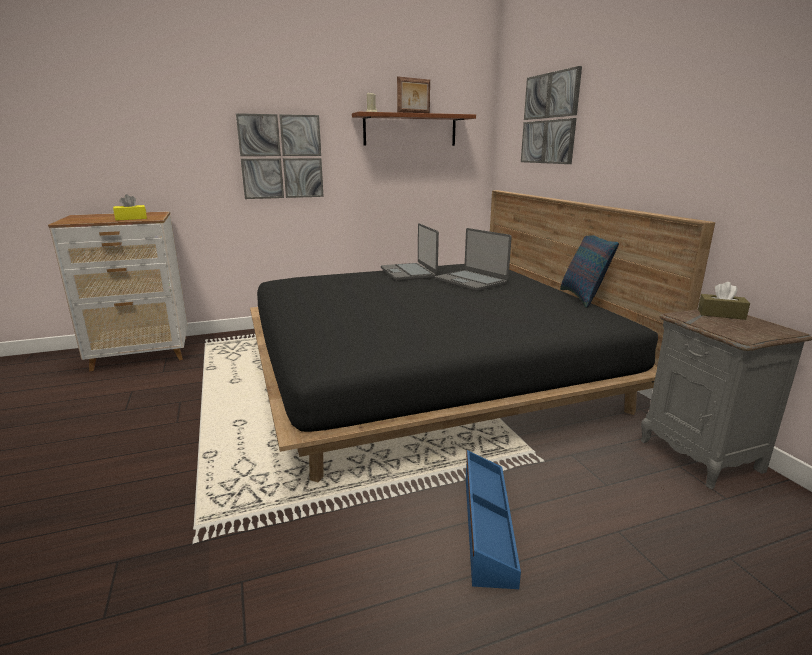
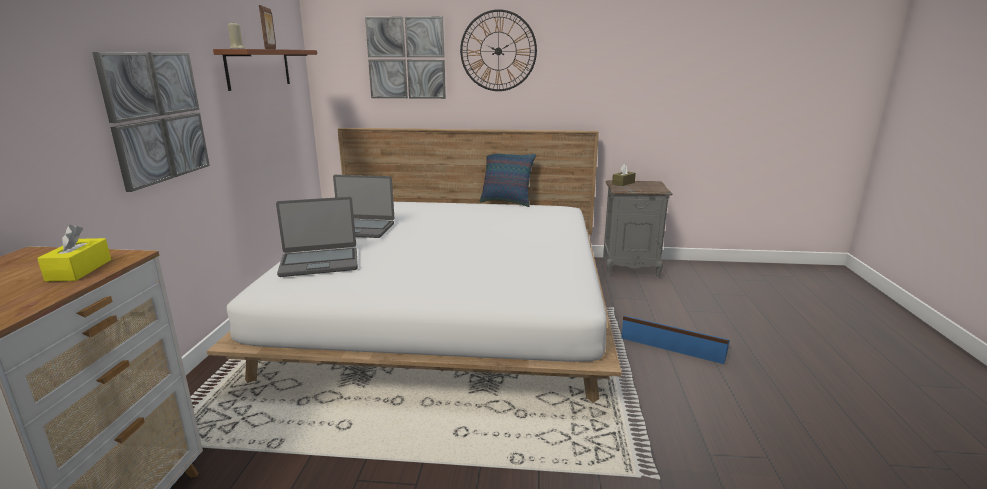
camera: 65 degrees left, 0 degrees up
(427, 372) = (447, 310): black bed -> white bed
(471, 281) = (425, 217): laptop -> laptop (319, 263)
(623, 103) = (498, 51): none -> wall clock

